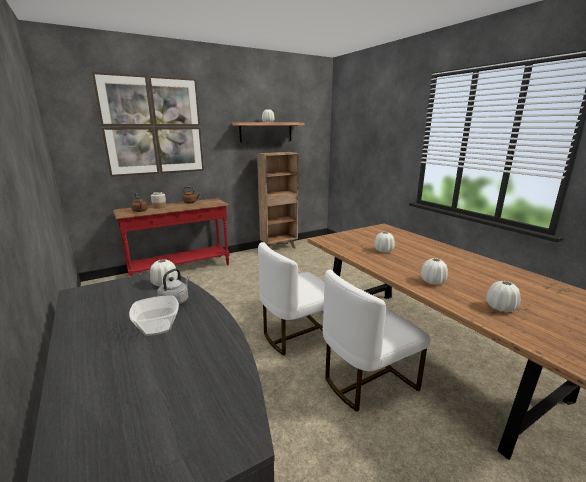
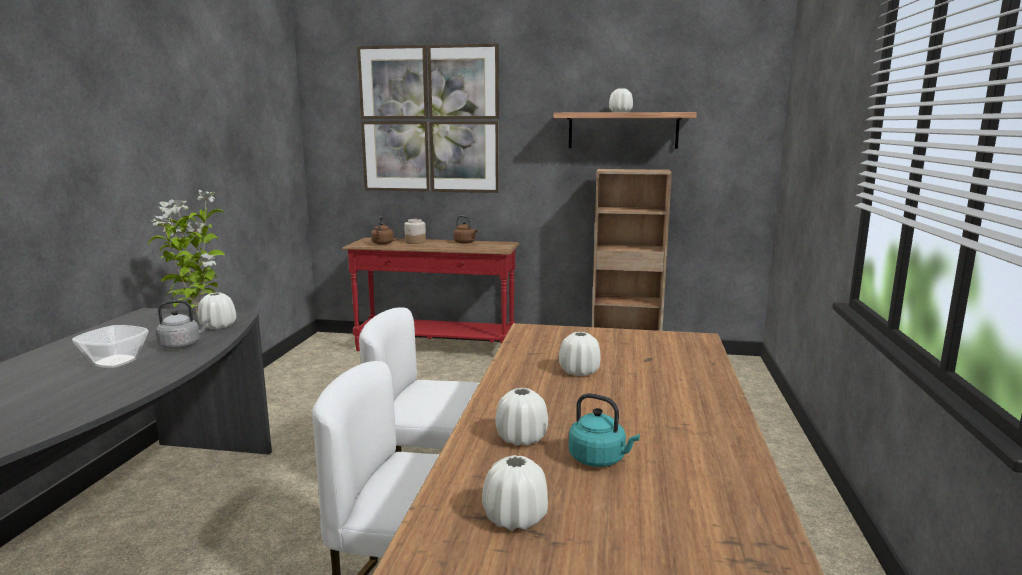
camera: 40 degrees right, 5 degrees down
(126, 282) = (196, 315): none -> potted plant
(468, 278) = (599, 459): none -> turquoise kettle

